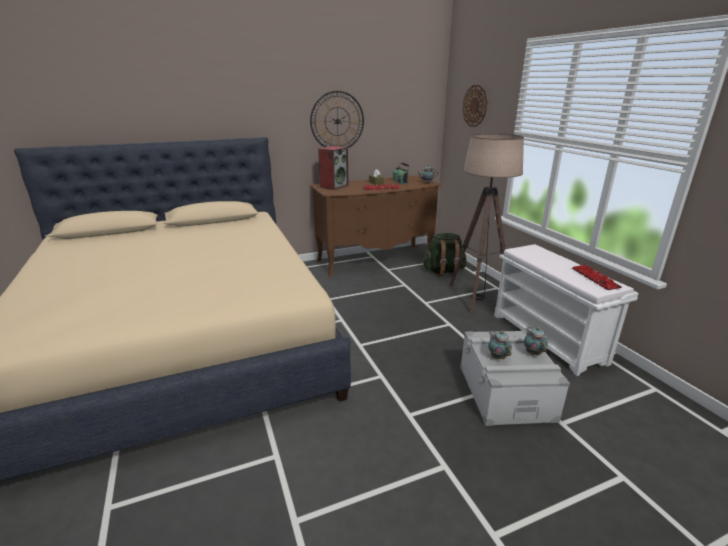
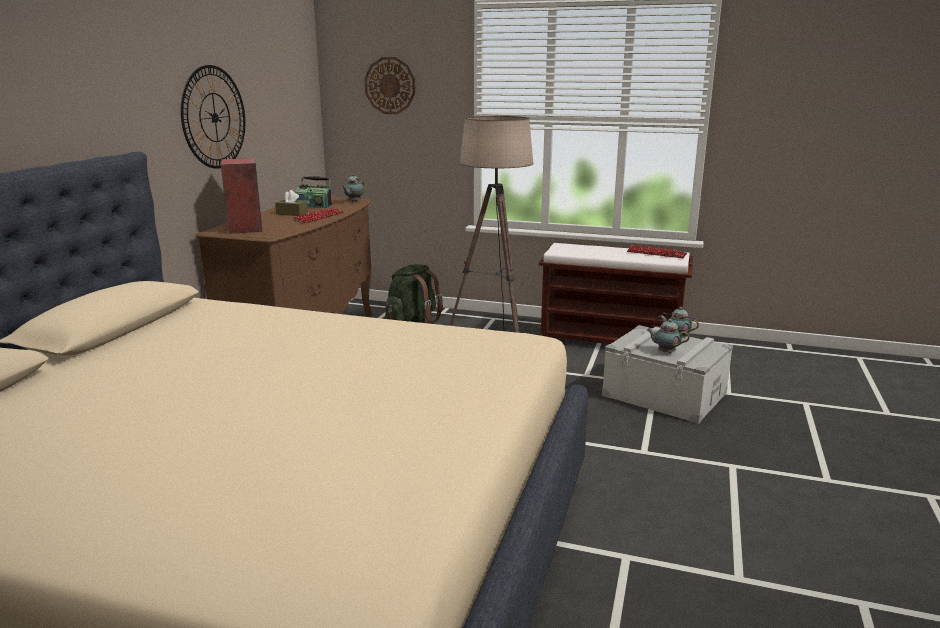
camera: 50 degrees left, 5 degrees down
(548, 338) = (611, 341): white bench -> brown bench

